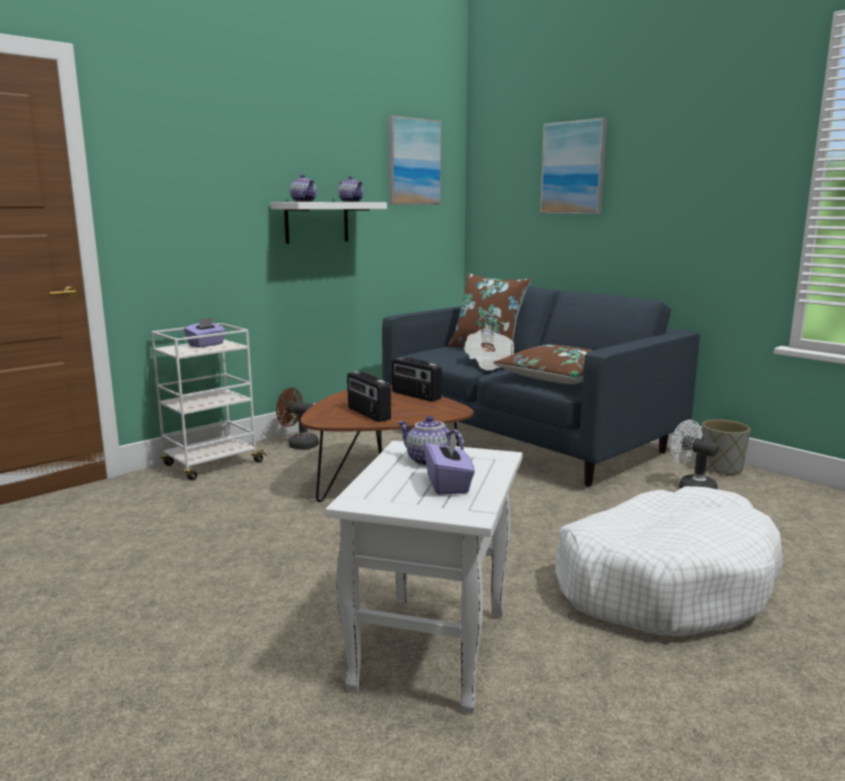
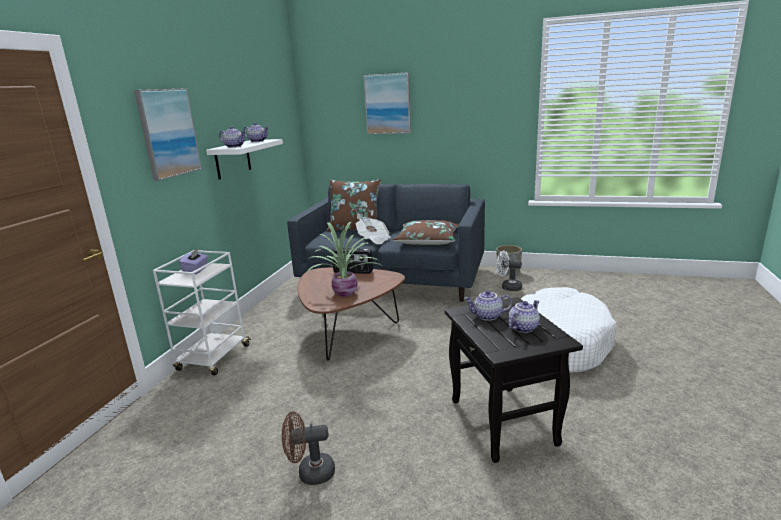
camera: 30 degrees left, 5 degrees up
(299, 444) = (258, 324): brown fan -> brown fan (310, 473)
(368, 414) = (346, 293): radio -> potted plant
(413, 162) = (275, 105): picture -> picture (168, 133)
(432, 652) = (505, 423): white side table -> black side table
(448, 485) = (523, 327): purple tissue box -> teapot

